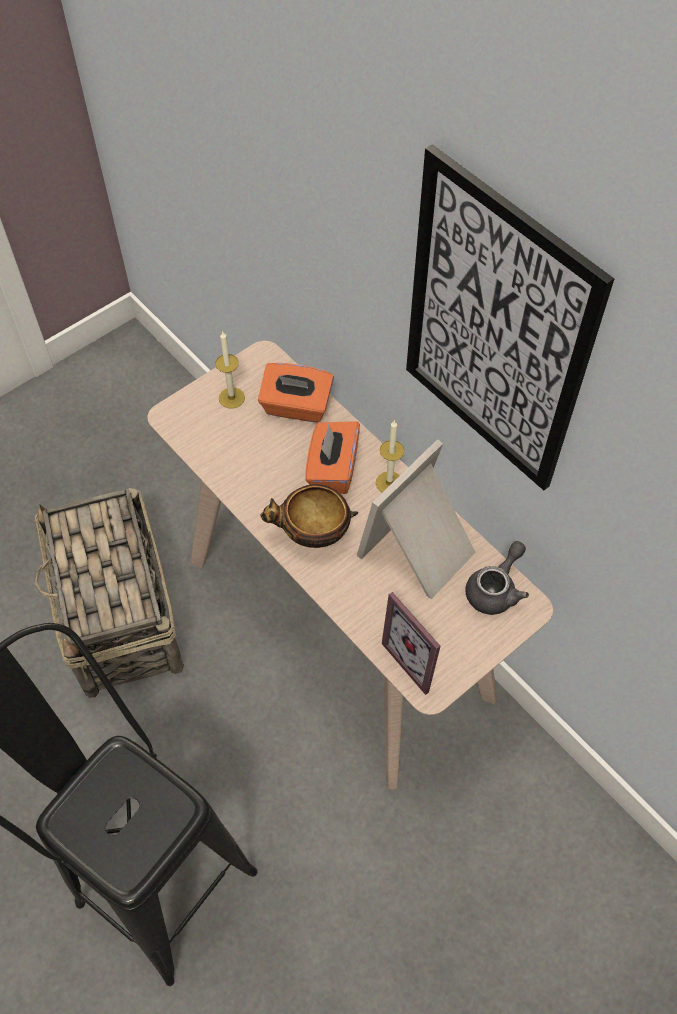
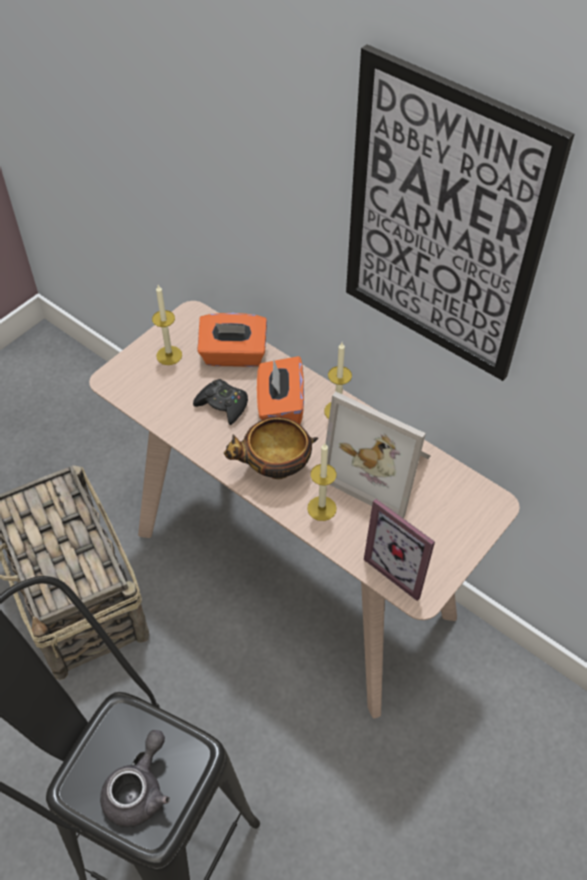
camera: 10 degrees left, 5 degrees down
(275, 459) = (223, 405): none -> black game controller
(351, 584) = (321, 508): none -> candle
(421, 551) = (381, 469): picture frame -> picture frame turned 90 degrees counterclockwise
(496, 589) = (461, 493): grey teapot -> grey teapot (139, 789)

